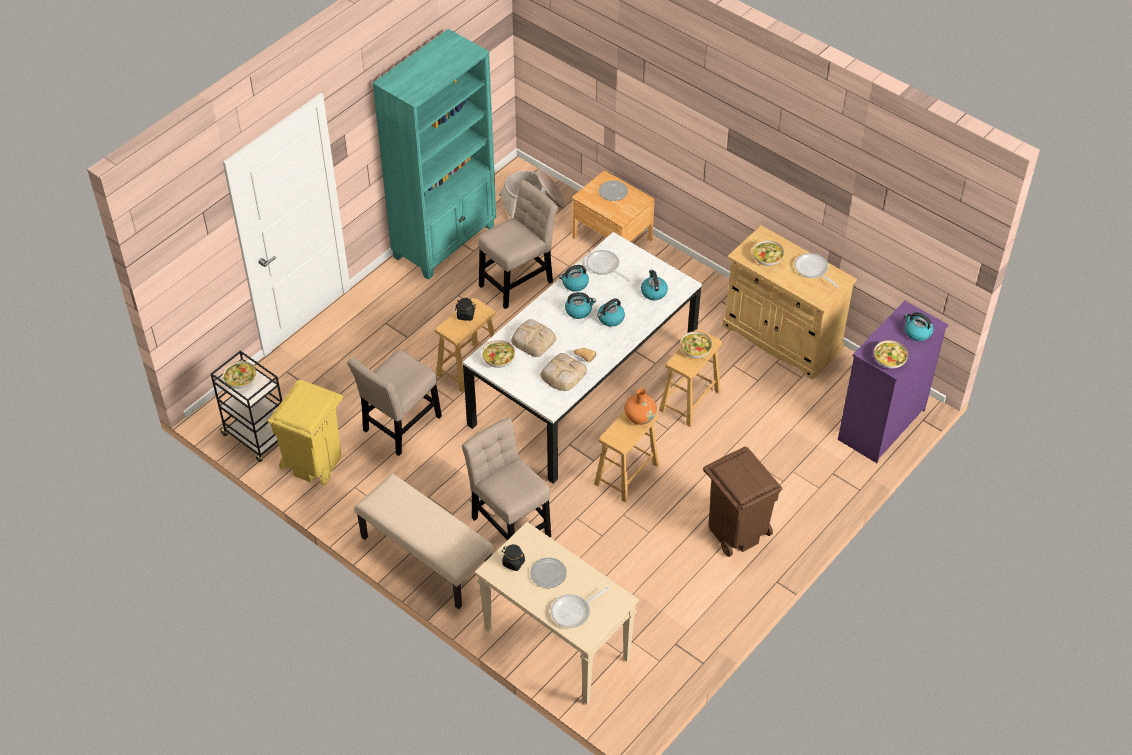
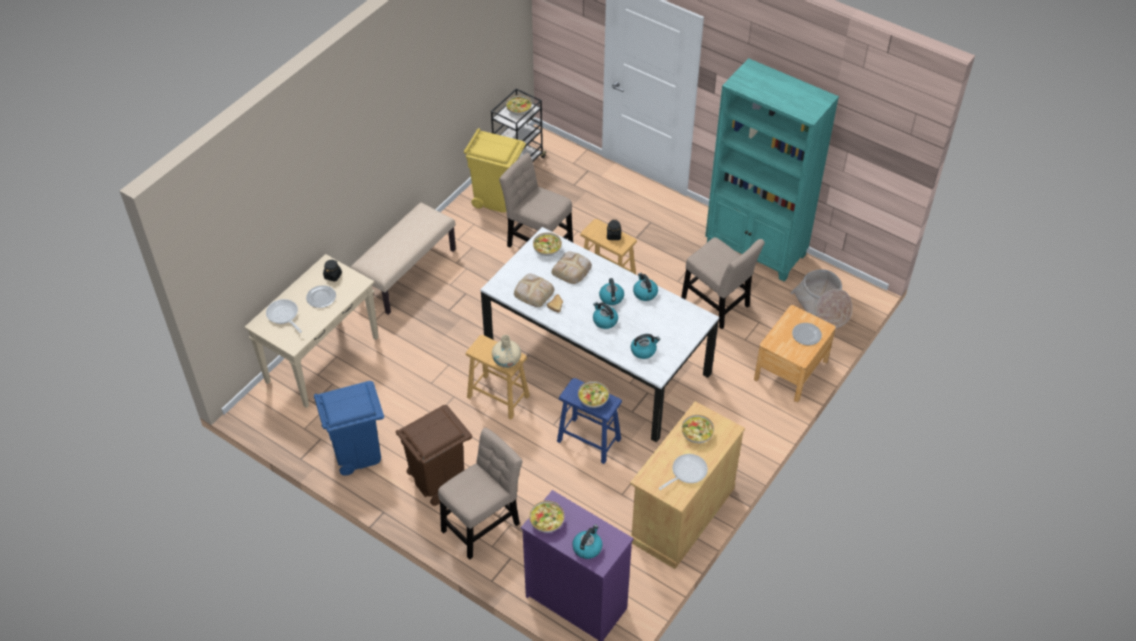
camera: 85 degrees right, 0 degrees up
(509, 523) = (441, 321): beige chair -> beige chair (483, 524)
(604, 267) = (670, 313): frying pan -> none
(640, 417) = (506, 361): orange vase -> beige vase
(690, 401) = (589, 440): brown stool -> blue stool
(696, 606) = (357, 452): none -> blue trash can

